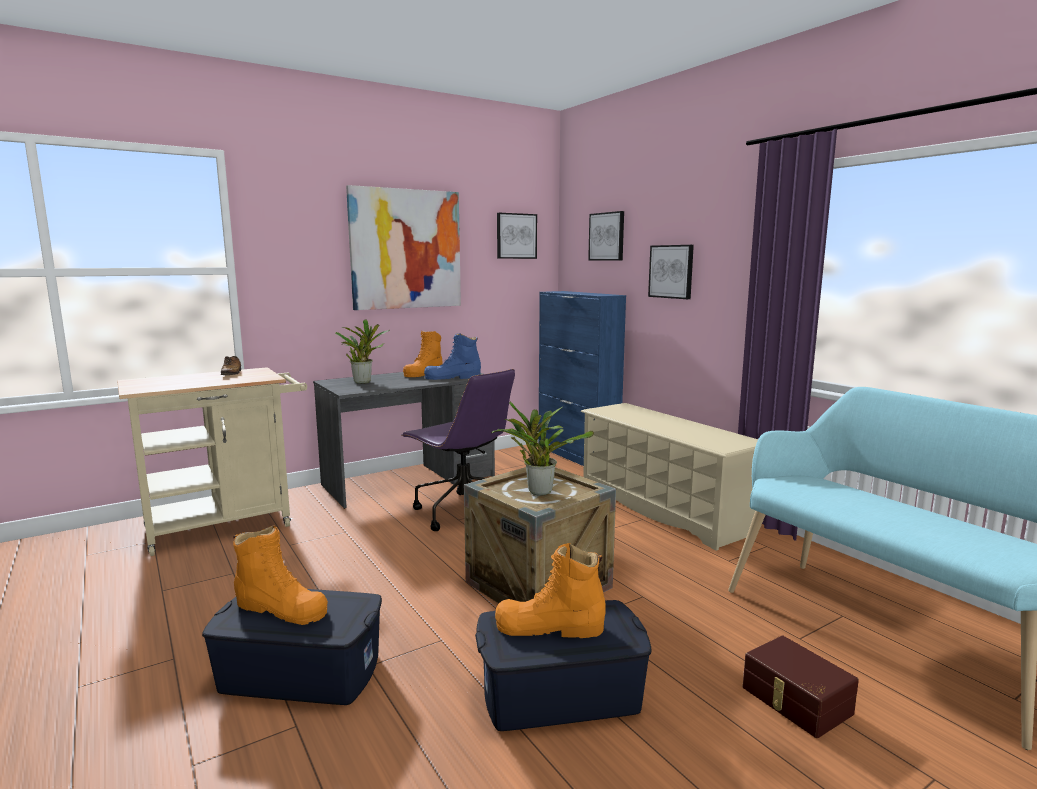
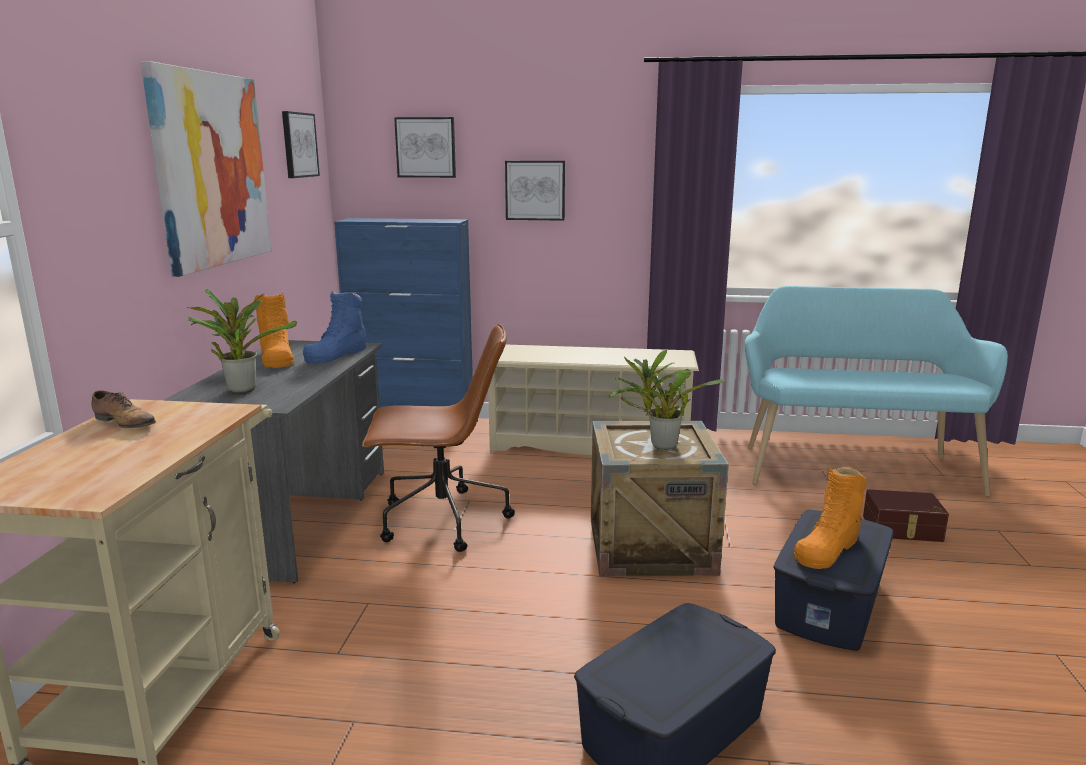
camera: 50 degrees left, 5 degrees up
(281, 608) = (660, 666): orange boot -> none
(463, 512) = (440, 521): purple office chair -> brown office chair

